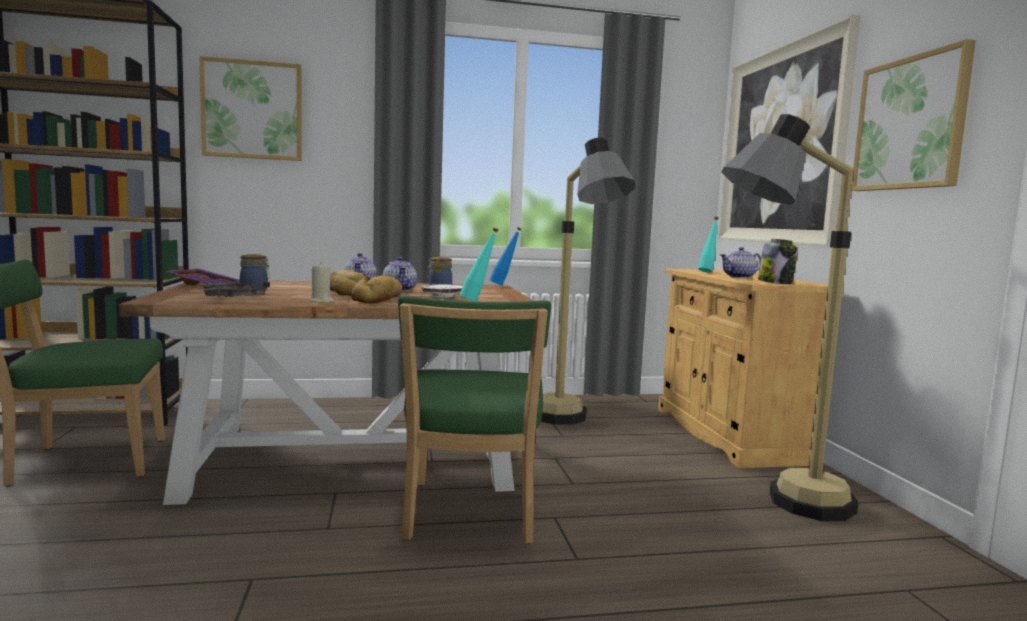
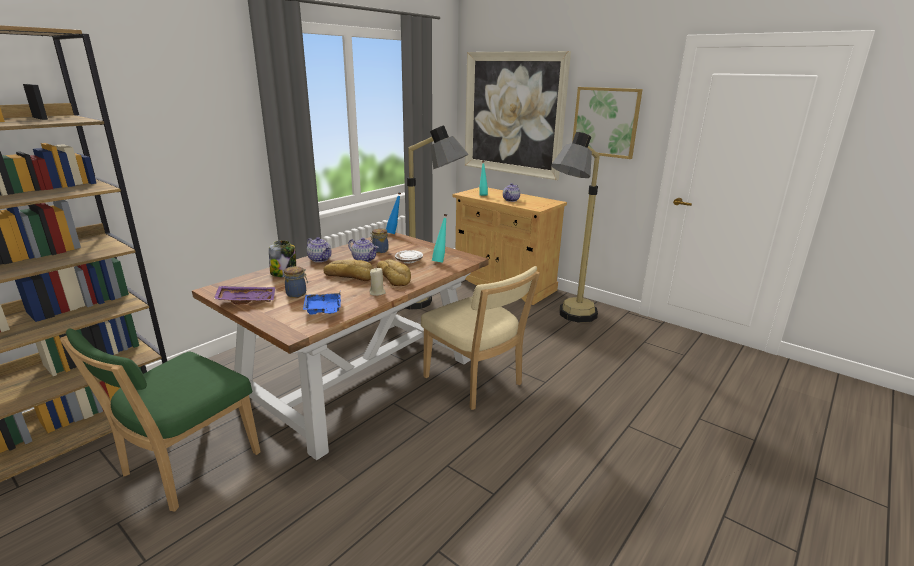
camera: 40 degrees left, 15 degrees up
(231, 298) = (323, 310): grey tray -> blue tray
(252, 110) = (146, 116): picture -> none
(469, 516) = (476, 383): green chair -> beige chair
(776, 282) = (539, 205): jar -> jar (284, 273)

